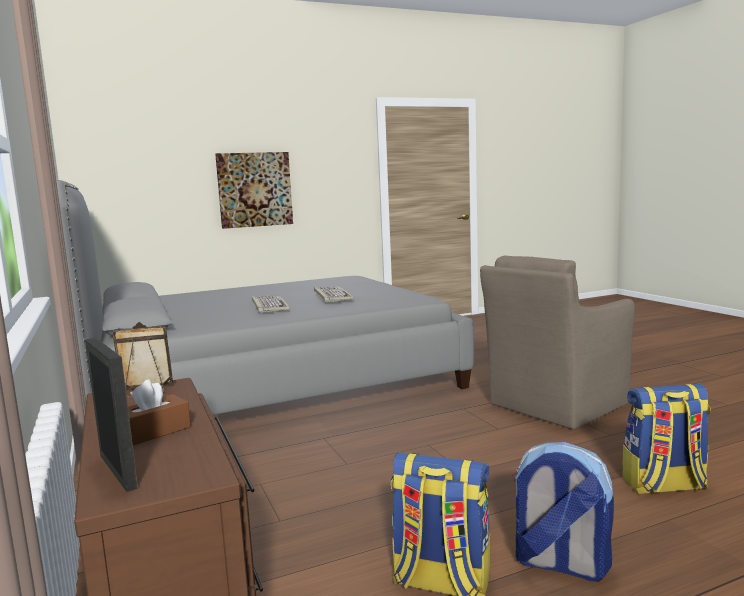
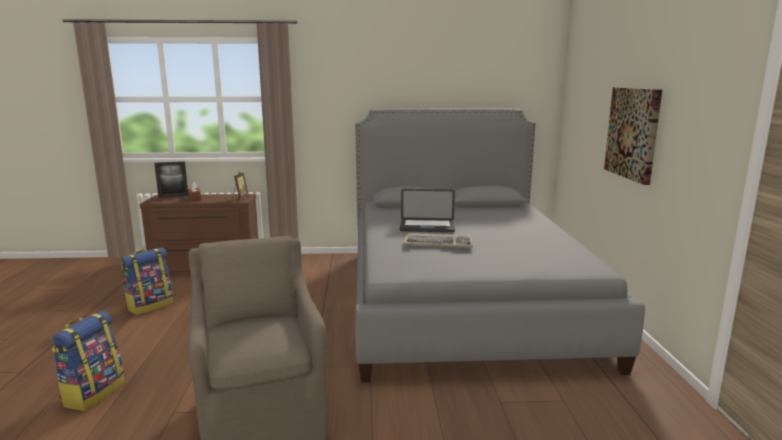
camera: 110 degrees right, 5 degrees up
(269, 306) = (427, 227): keyboard -> laptop
(559, 564) = (113, 331): backpack -> none

